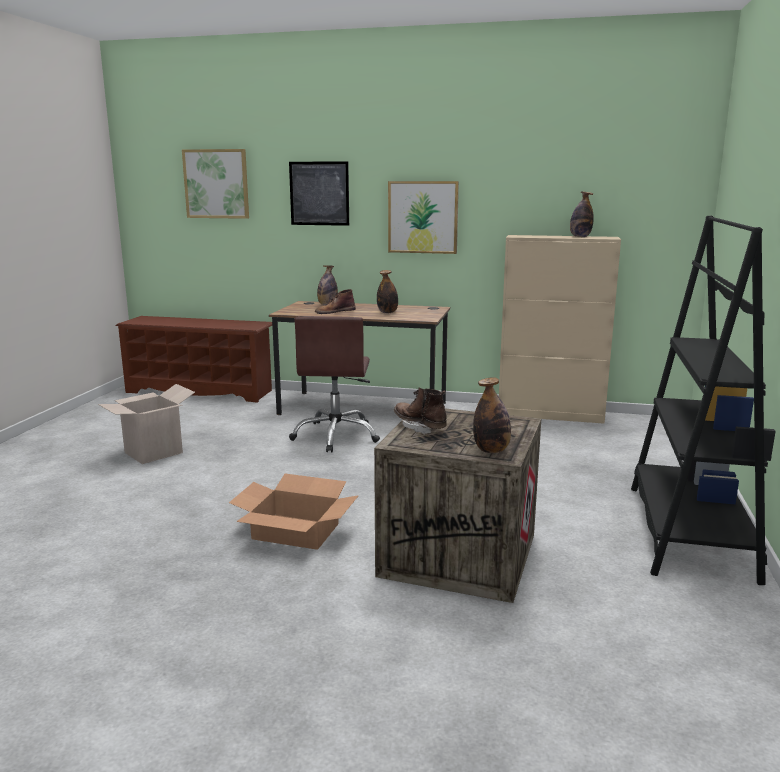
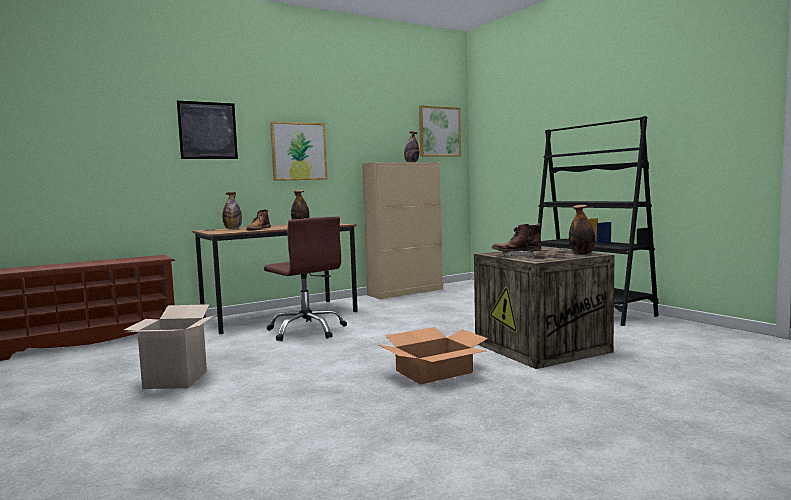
camera: 45 degrees left, 10 degrees down
(216, 184) = (92, 118): picture -> picture (439, 131)

